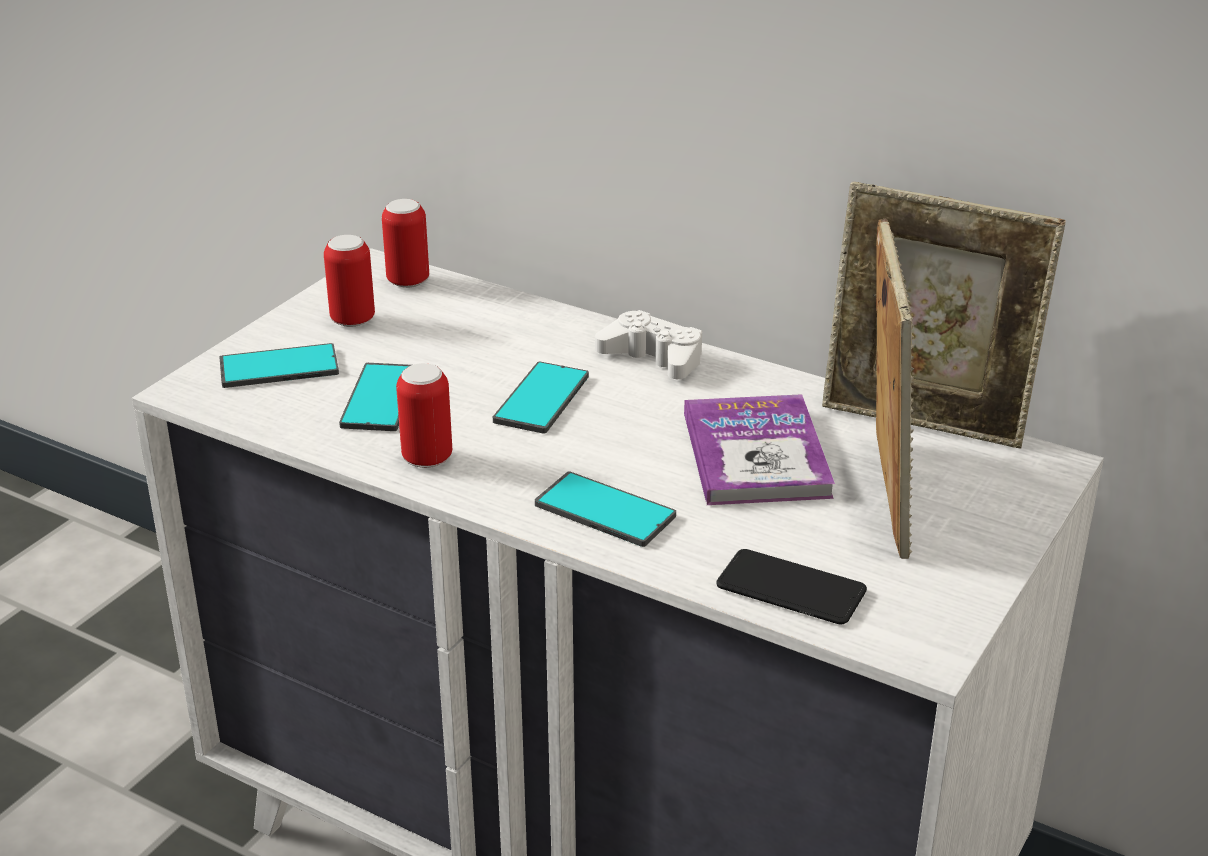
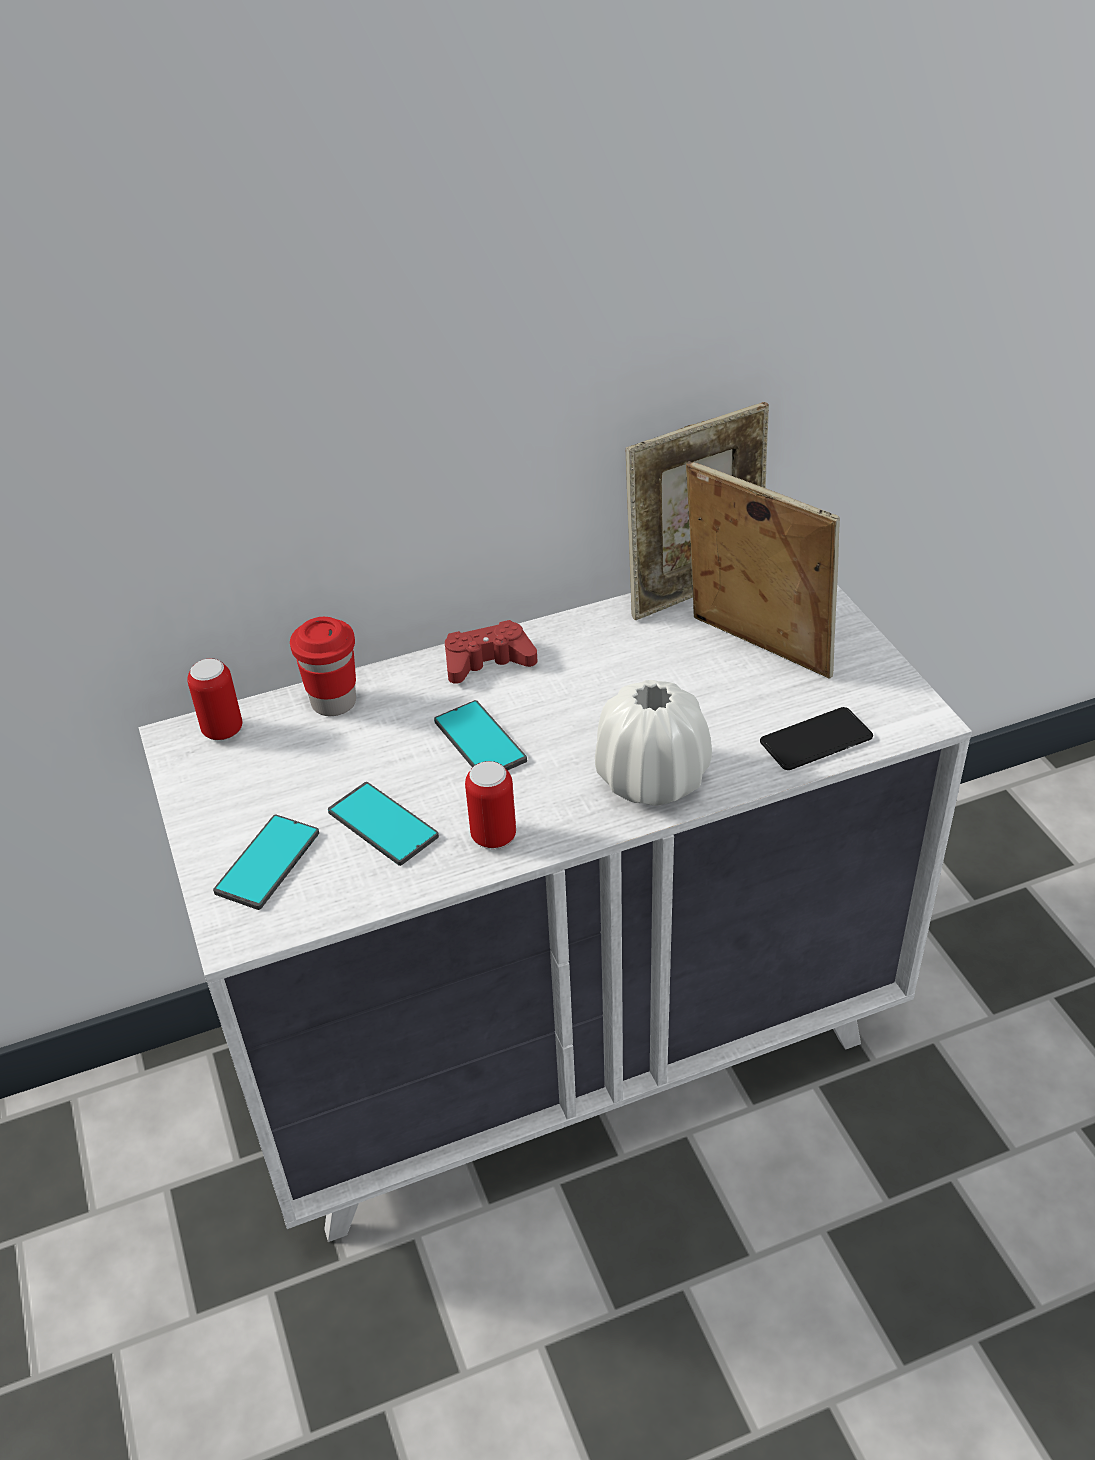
camera: 50 degrees left, 10 degrees up
(352, 320) = (244, 788): can -> none
(502, 311) = (334, 702): none -> red cup
(604, 511) = (652, 779): phone -> white vase
(653, 357) = (487, 661): white game controller -> red game controller
(756, 454) = (657, 677): book -> none

